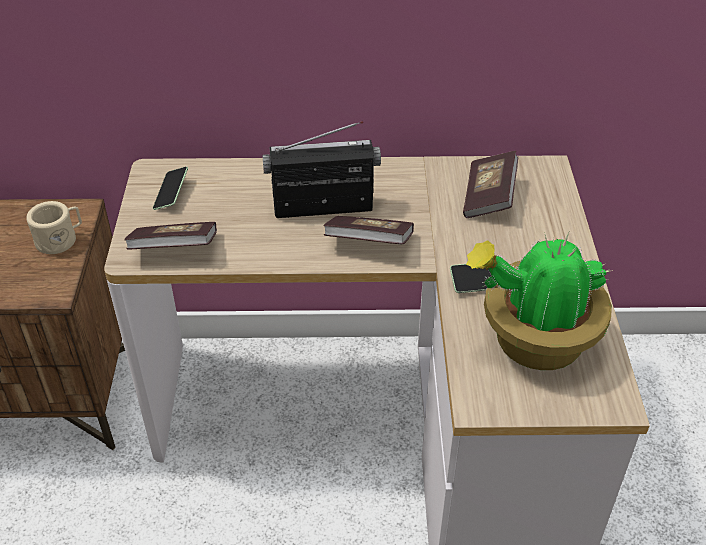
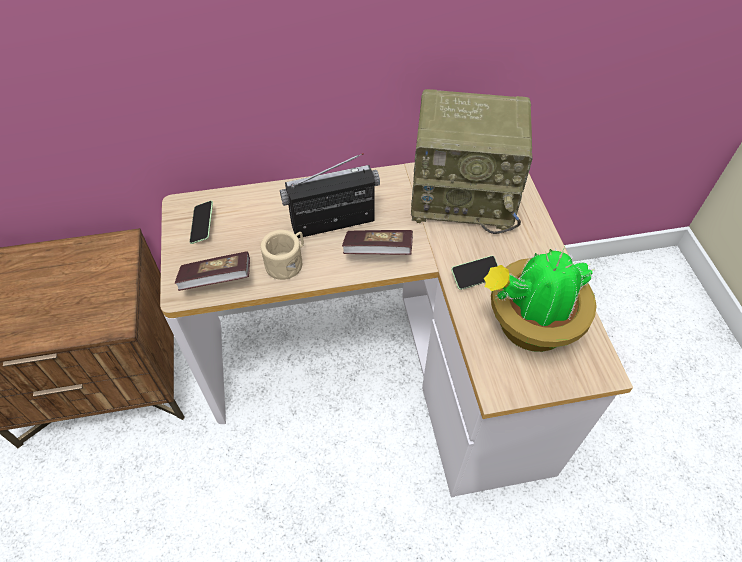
camera: 10 degrees left, 10 degrees up
(60, 239) = (111, 272): beige mug -> beige mug (287, 262)
(489, 197) = (464, 196): book -> radio

